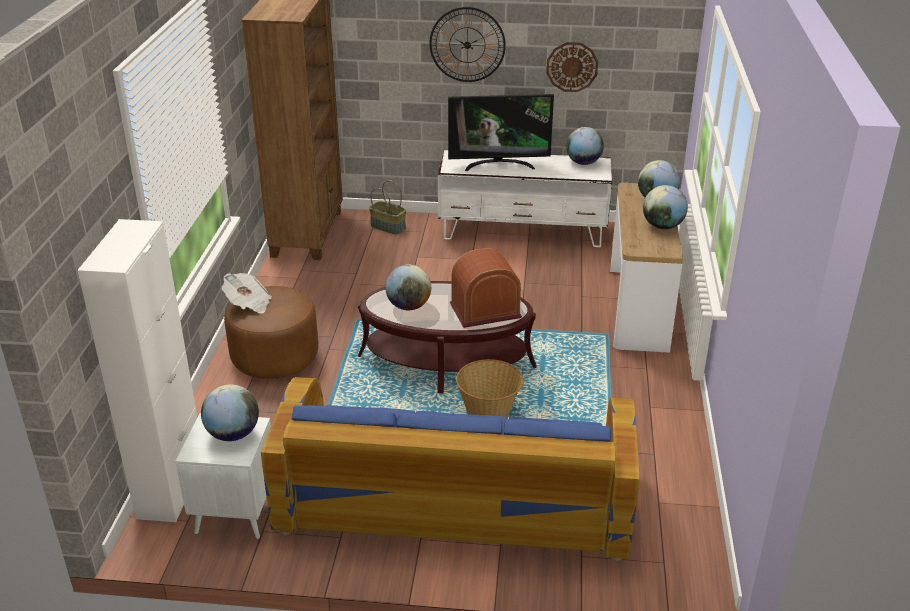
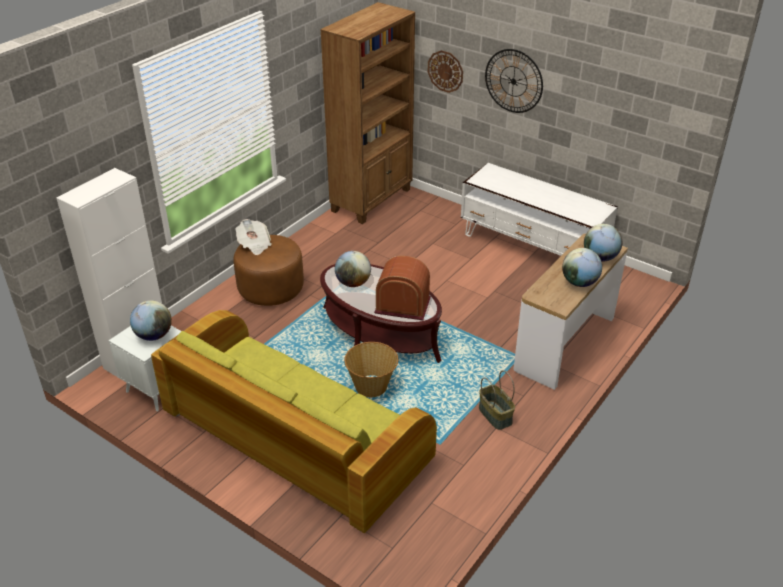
camera: 30 degrees right, 5 degrees up
(388, 227) = (433, 212): basket -> basket (496, 415)
(454, 500) = (294, 438): blue sofa -> green sofa
(498, 164) = (517, 187): television -> none
(572, 66) = (594, 120): wall clock -> wall clock (445, 71)
(583, 163) = (588, 205): globe -> none

